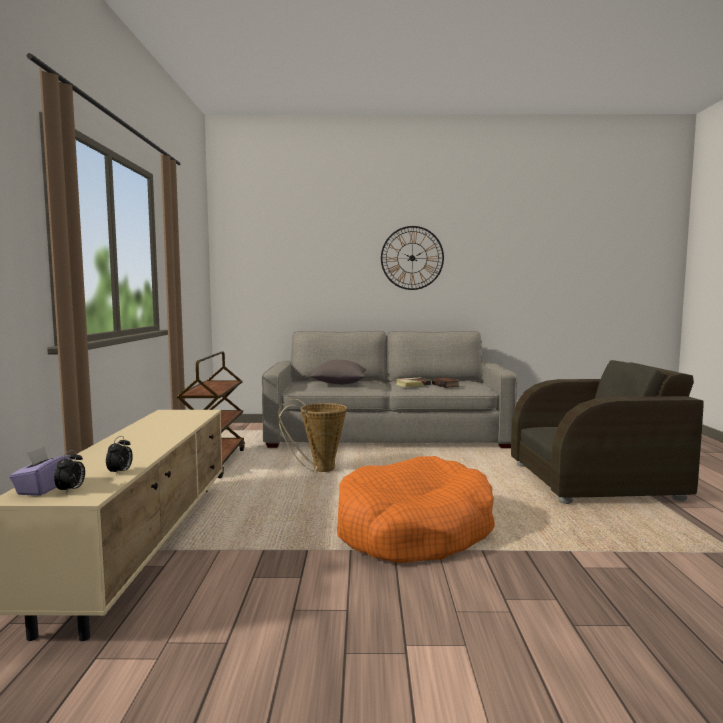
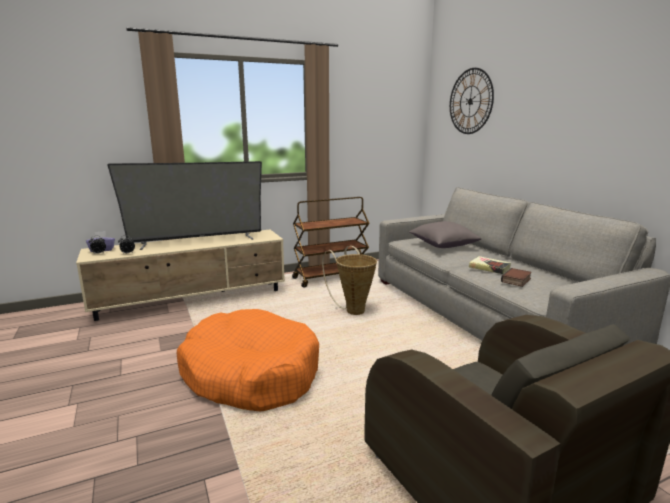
camera: 65 degrees right, 10 degrees up
(138, 437) = (197, 241): none -> television
(412, 258) = (589, 110): wall clock -> wall clock (470, 101)

